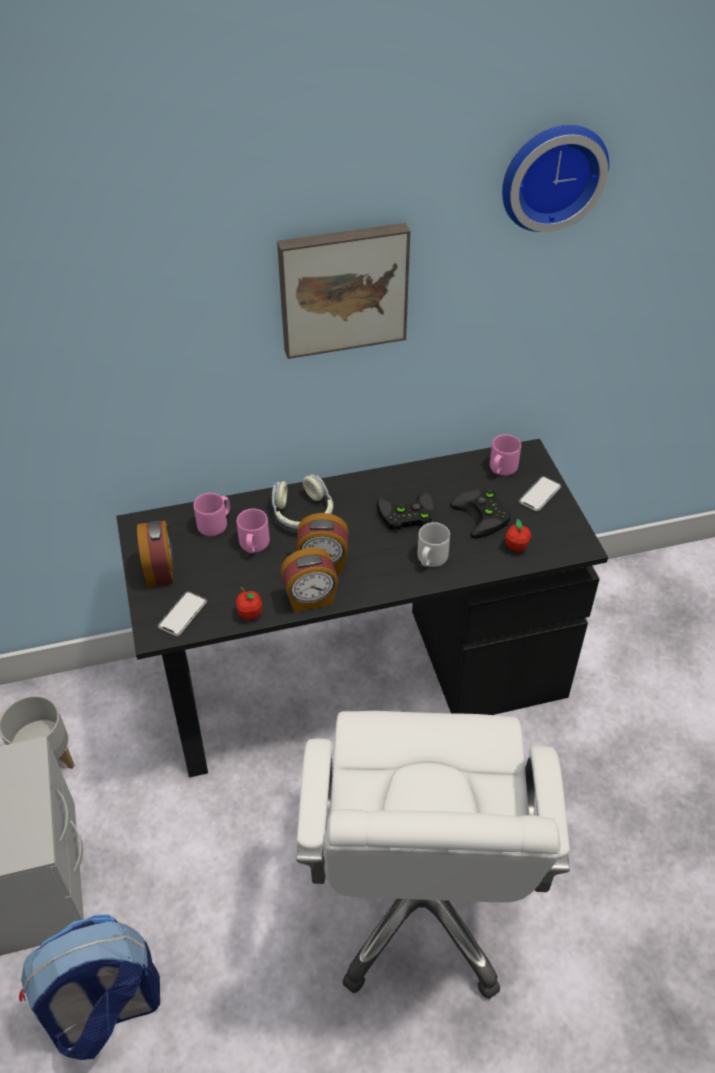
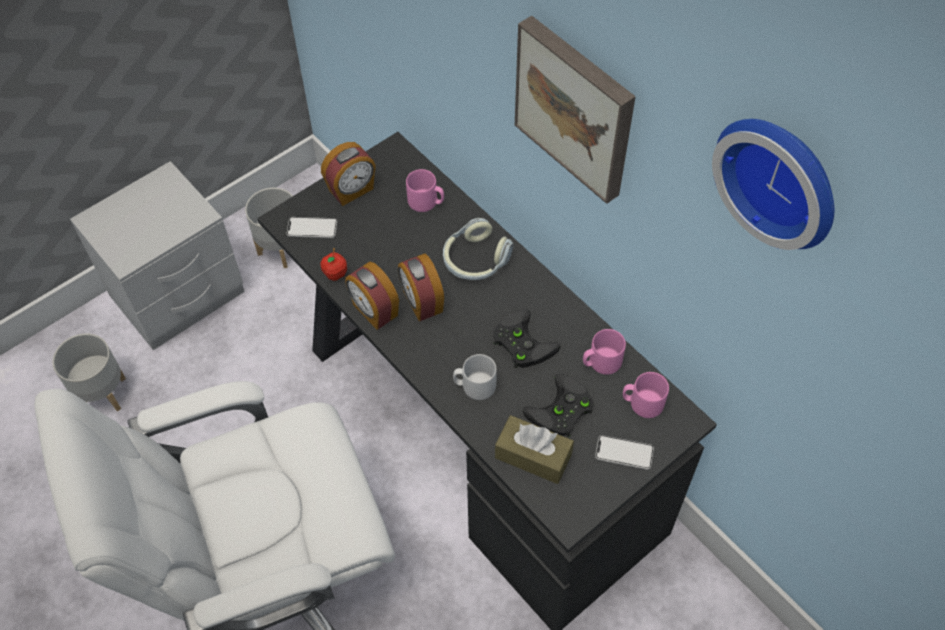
camera: 65 degrees right, 10 degrees up
(104, 1011) = (102, 394): backpack -> grey planter
(253, 545) = (416, 241): pink mug -> pink mug (601, 362)
(516, 547) = (533, 456): apple -> brown tissue box

